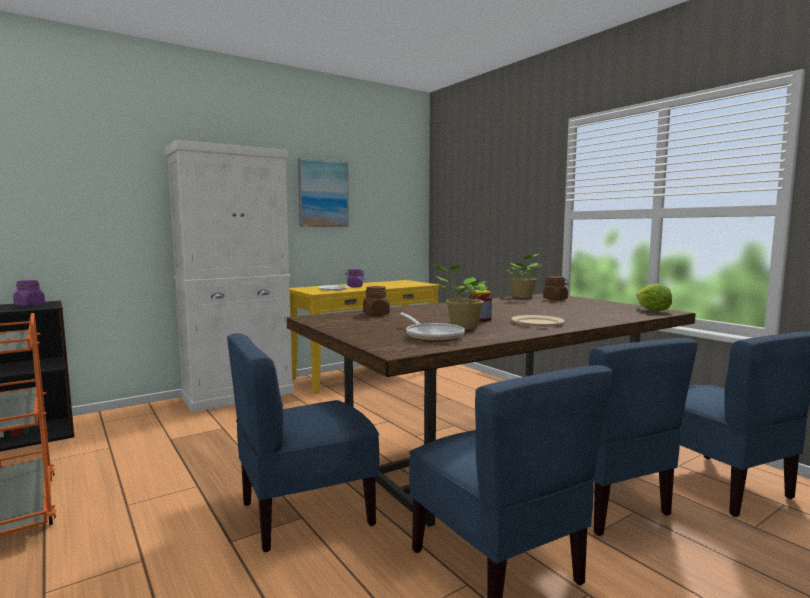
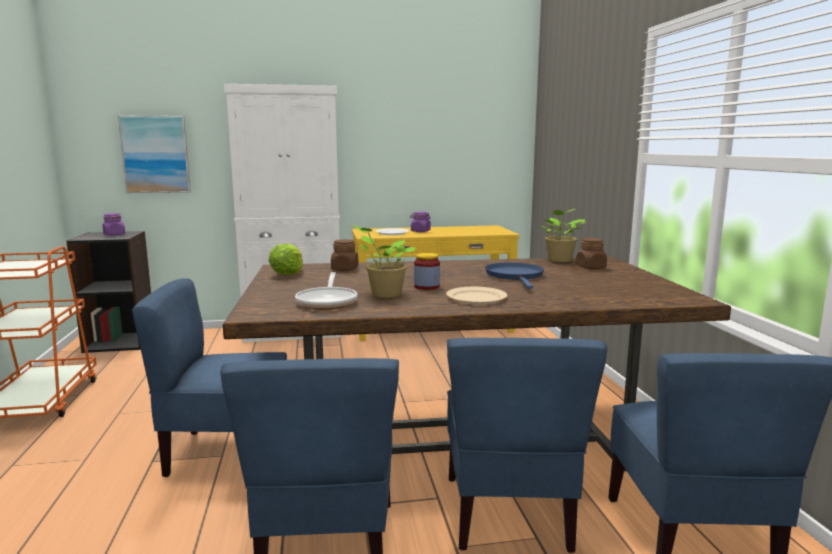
camera: 25 degrees right, 5 degrees up
(323, 193) = (396, 128): picture -> picture (155, 154)
(522, 308) = (515, 276): none -> blue frying pan
(652, 311) = (673, 296): lettuce -> lettuce (287, 274)

